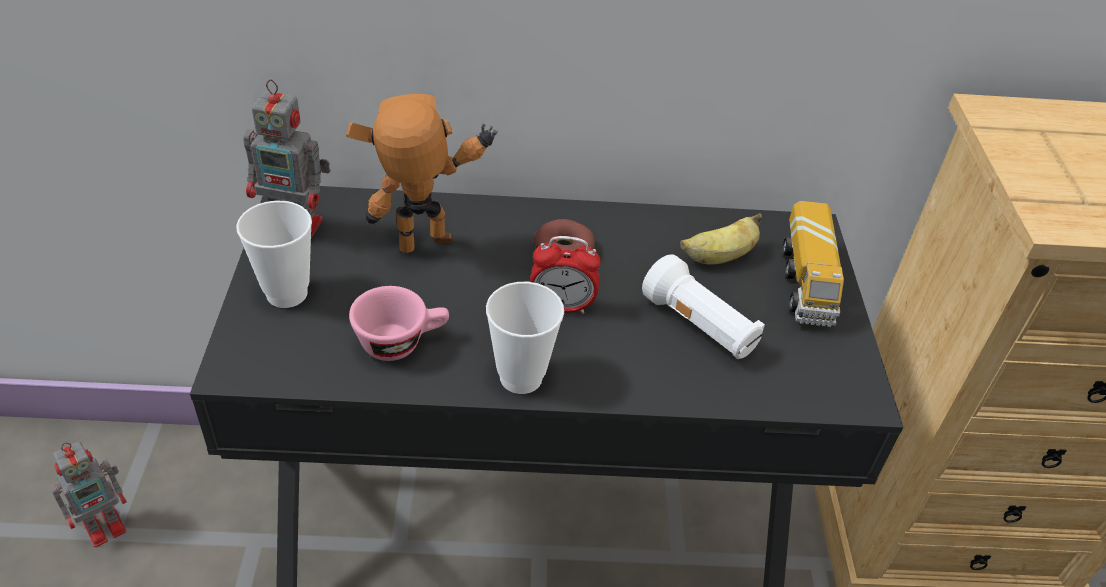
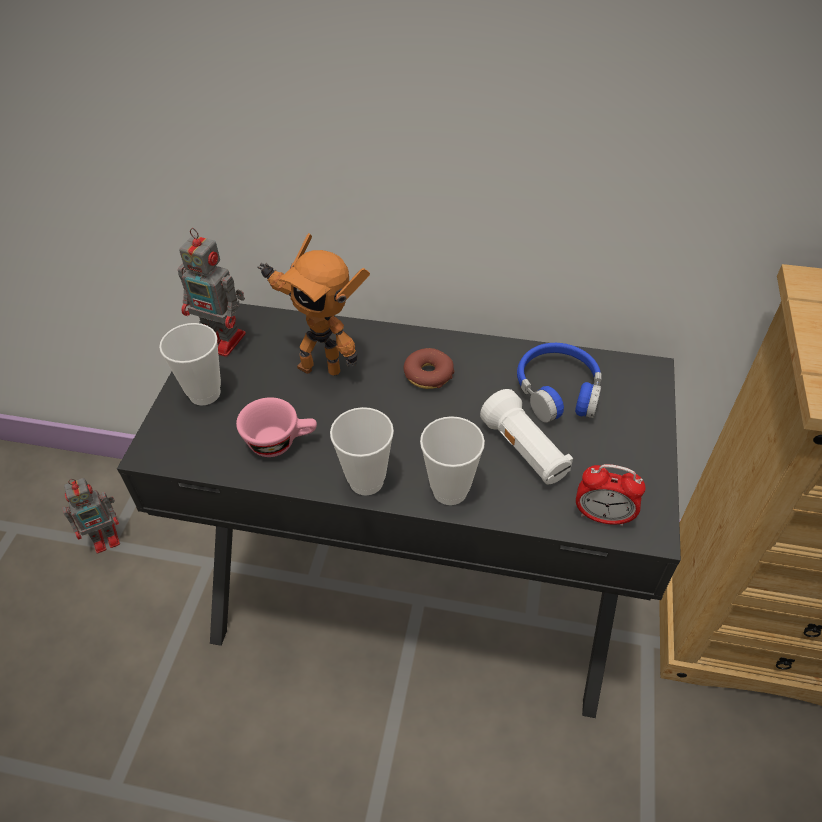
camera: 15 degrees right, 5 degrees up
(429, 250) = (321, 366): toy robot -> toy robot turned 150 degrees counterclockwise
(562, 306) = (415, 423): alarm clock -> alarm clock (602, 516)
(624, 378) = (450, 490): none -> cup
(719, 257) = (558, 390): banana -> blue headphones
(806, 284) = (629, 422): toy truck -> none

